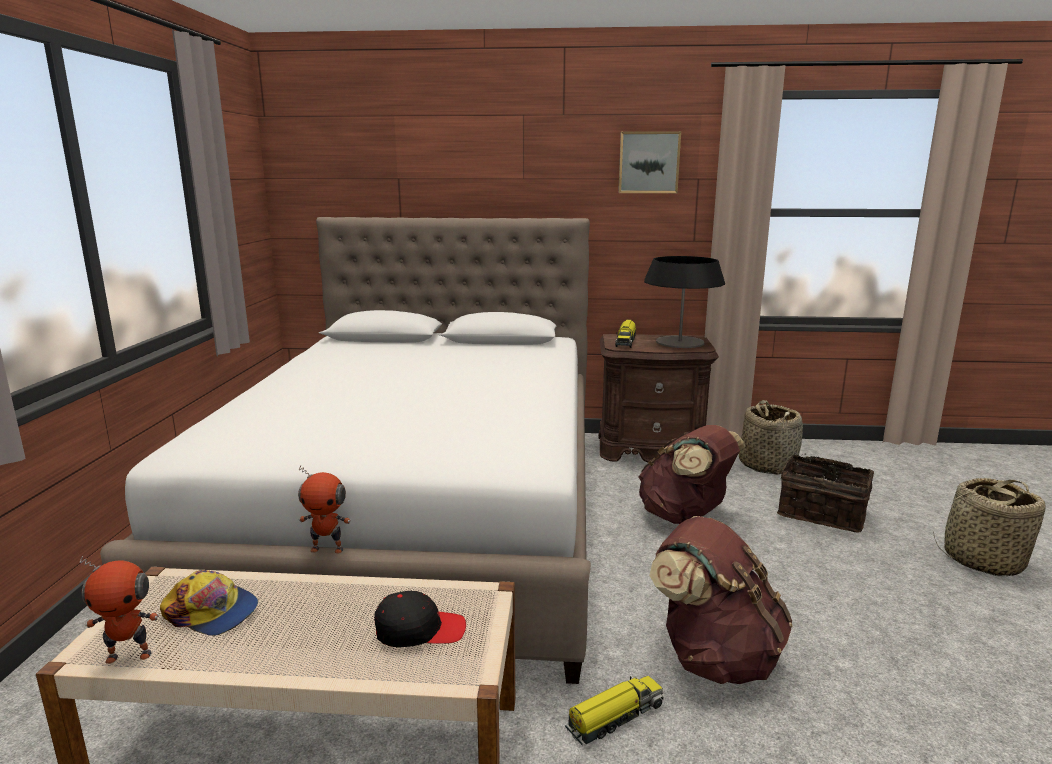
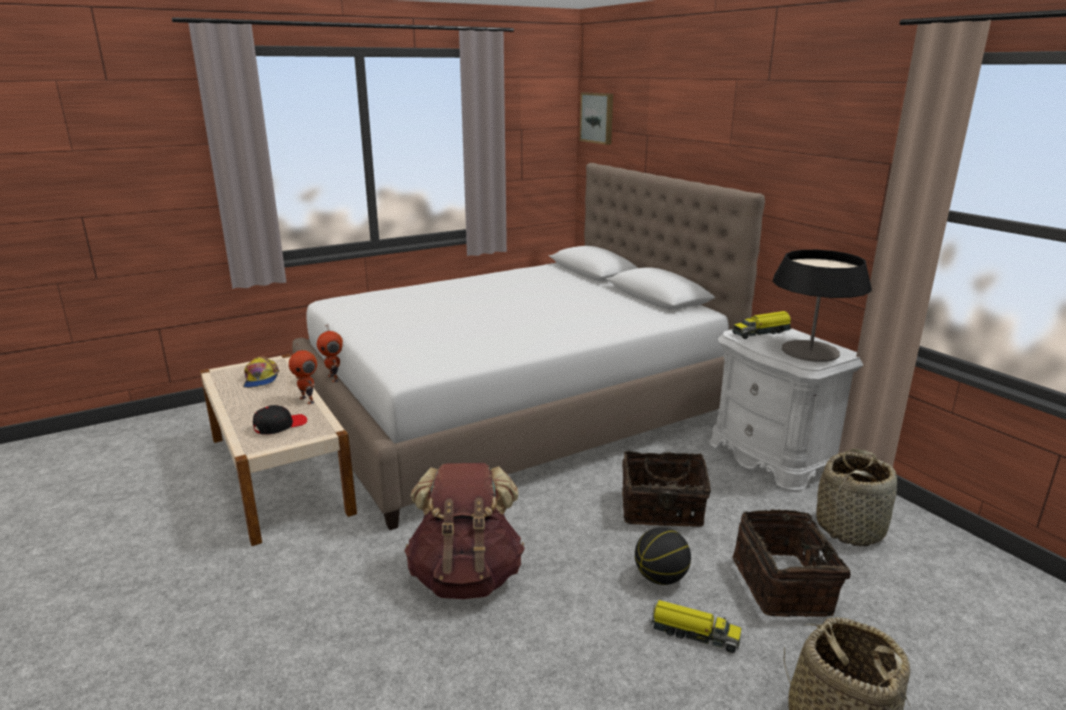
camera: 55 degrees right, 5 degrees up
(130, 655) = (220, 379): toy robot -> toy robot (308, 400)
(420, 630) = (280, 426): black cap -> black cap turned 90 degrees counterclockwise
(614, 717) = (368, 553): toy truck -> toy truck (693, 633)
(648, 162) = (838, 138): picture -> picture (598, 118)
(652, 450) = (771, 458): brown nightstand -> white nightstand
(685, 516) = (662, 510): brown backpack -> basket
(783, 555) = (661, 578): none -> basketball

